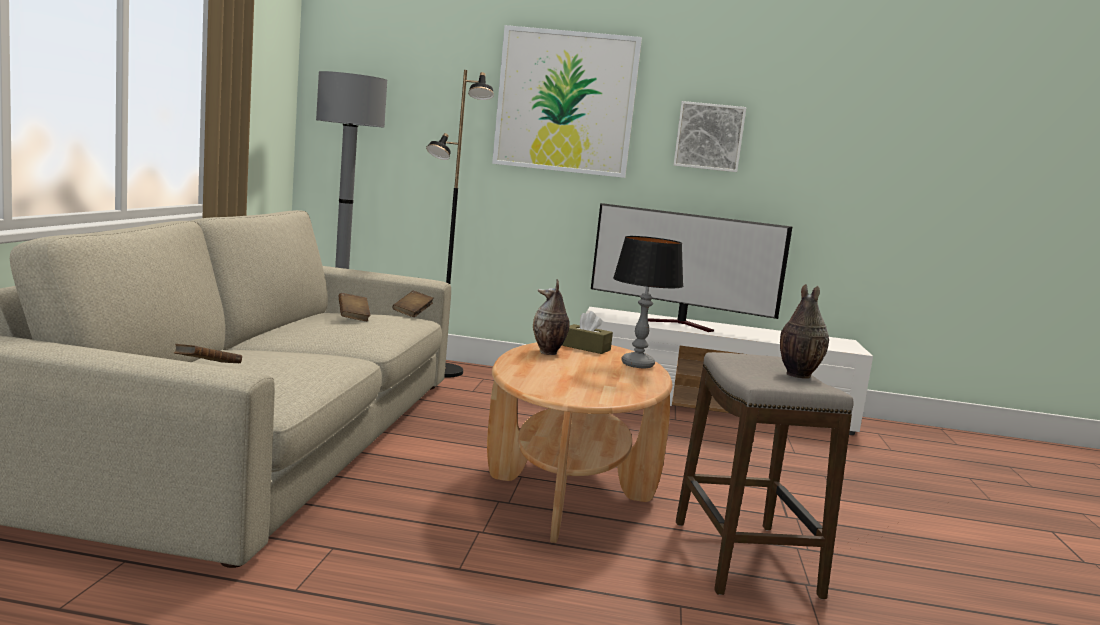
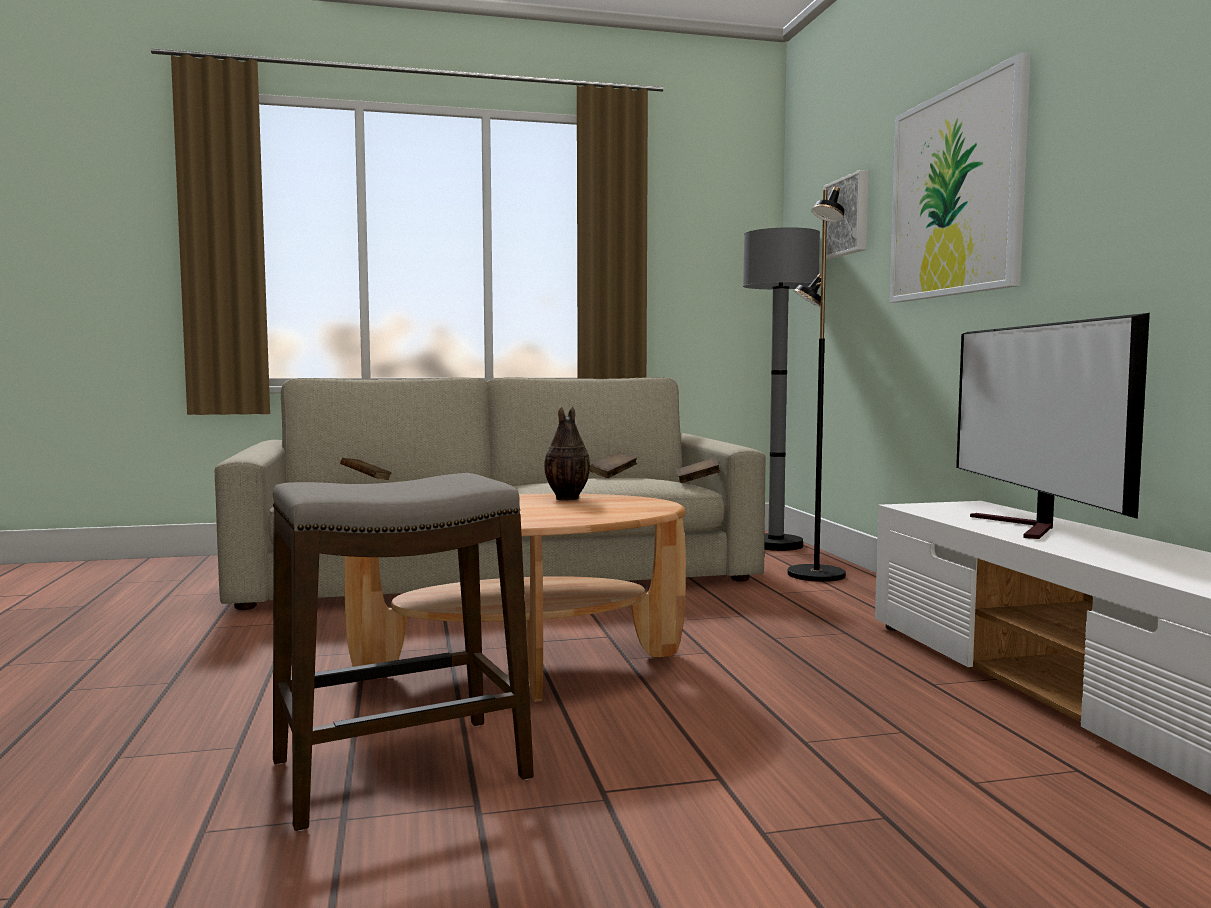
camera: 70 degrees right, 5 degrees down
(586, 348) = (630, 503): brown tissue box -> none
(637, 364) = (590, 516): table lamp -> none
(709, 137) = (1126, 177): picture -> picture (848, 216)
(796, 375) = (399, 491): vase -> none

